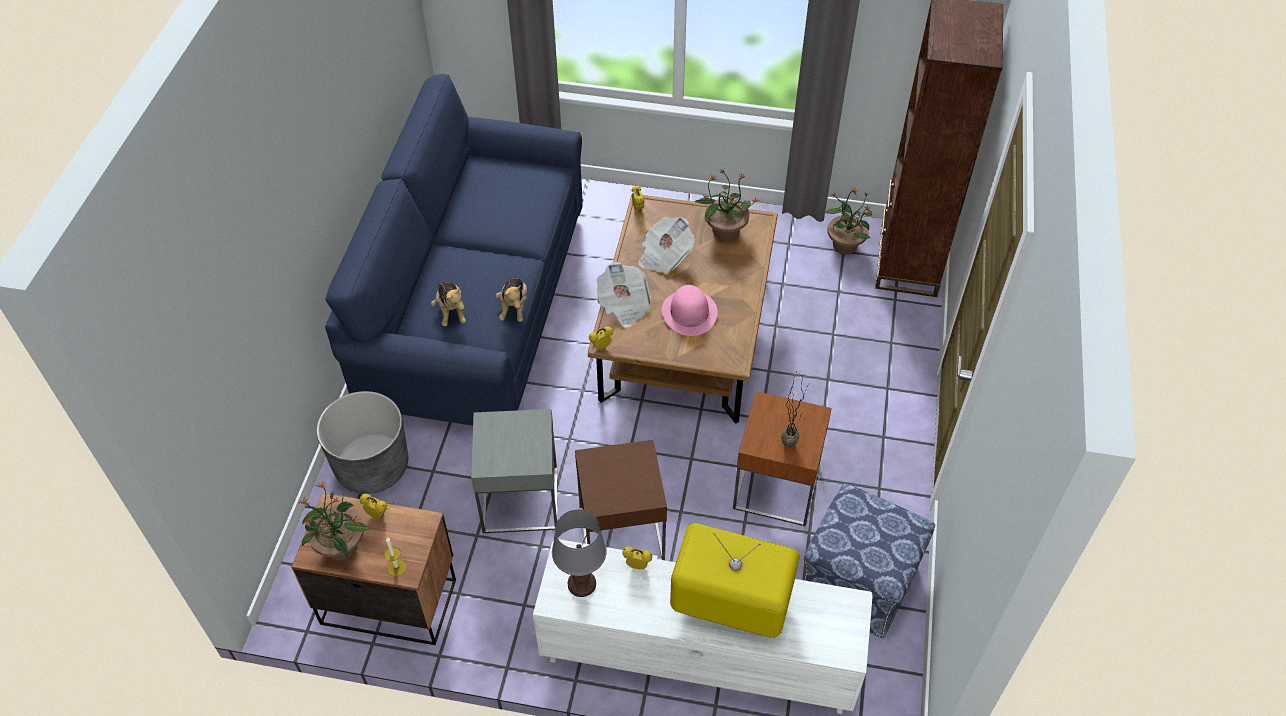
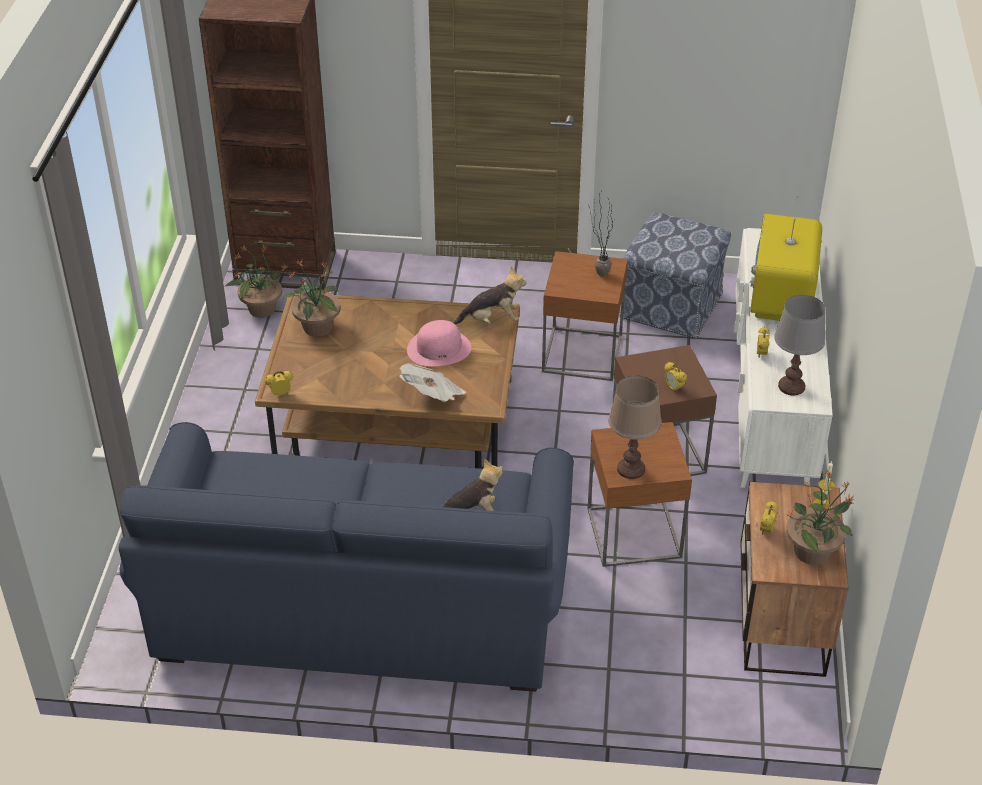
camera: 95 degrees left, 10 degrees down
(372, 466) = (616, 667): grey planter -> none
(493, 432) = (631, 469): none -> brown table lamp
(514, 307) = (455, 469): plush toy -> plush toy (492, 320)
(520, 499) = (633, 533): grey side table -> brown side table
(601, 346) = (494, 407): alarm clock -> alarm clock (674, 388)
(664, 256) = (356, 370): newspaper -> none

